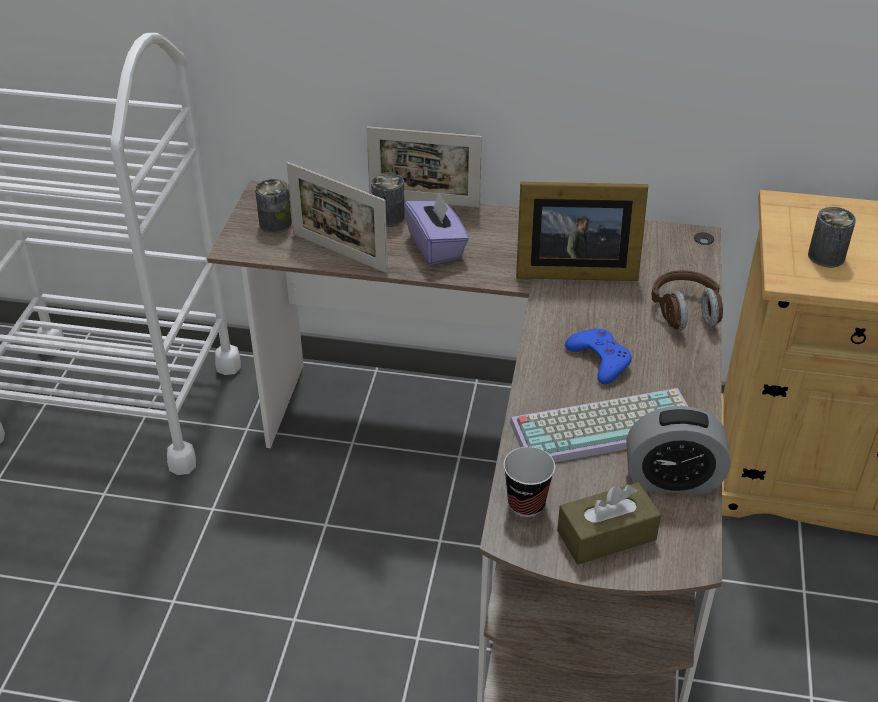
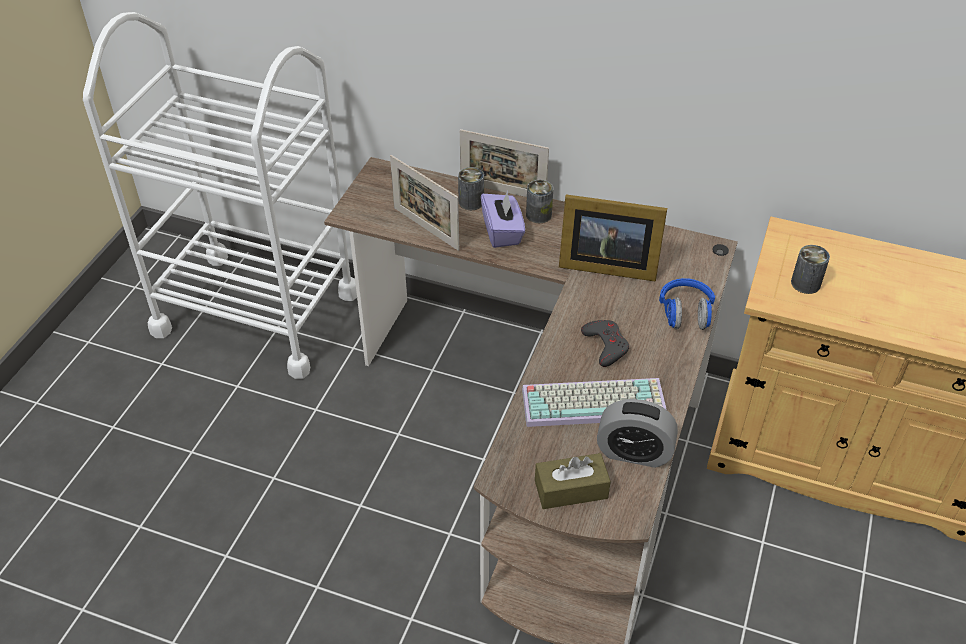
camera: 10 degrees right, 5 degrees up
(275, 224) = (382, 197): can -> can (538, 214)
(526, 503) = (517, 456): cup -> none
(599, 359) = (605, 345): blue game controller -> grey game controller
(685, 313) = (685, 314): brown headphones -> blue headphones

